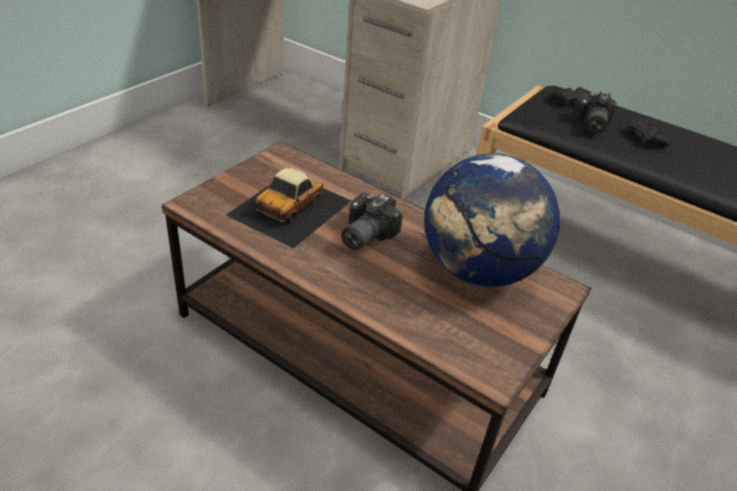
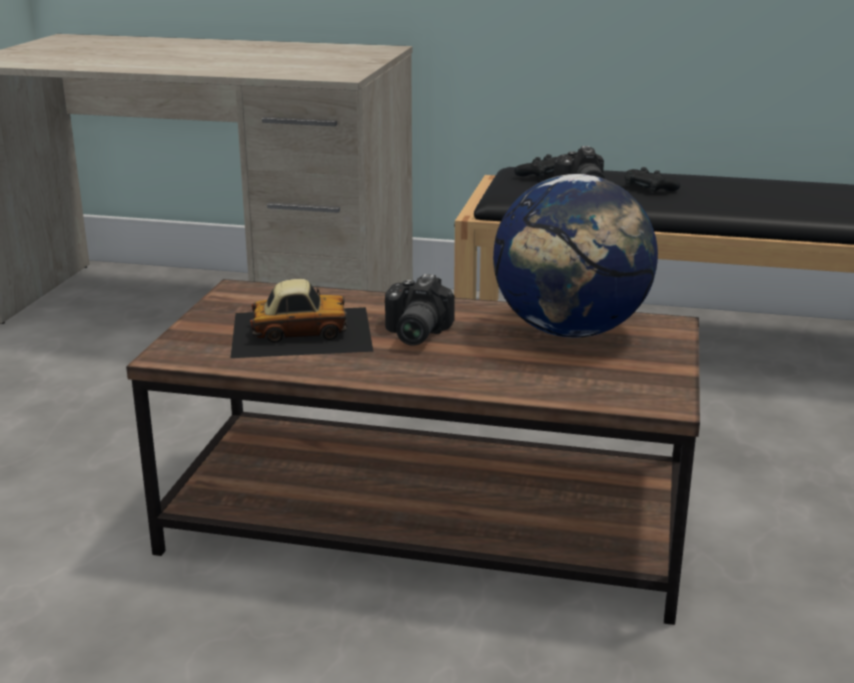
camera: 20 degrees left, 15 degrees down
(291, 207) = (300, 331): toy car -> toy car turned 105 degrees counterclockwise

